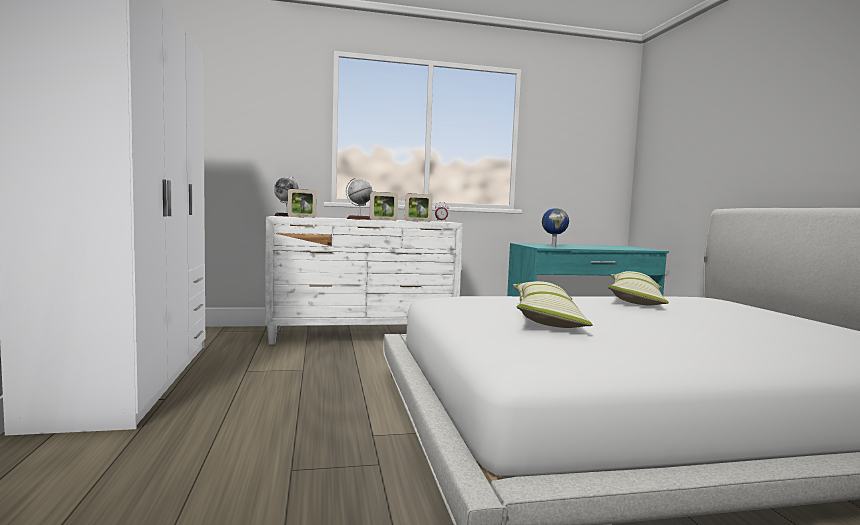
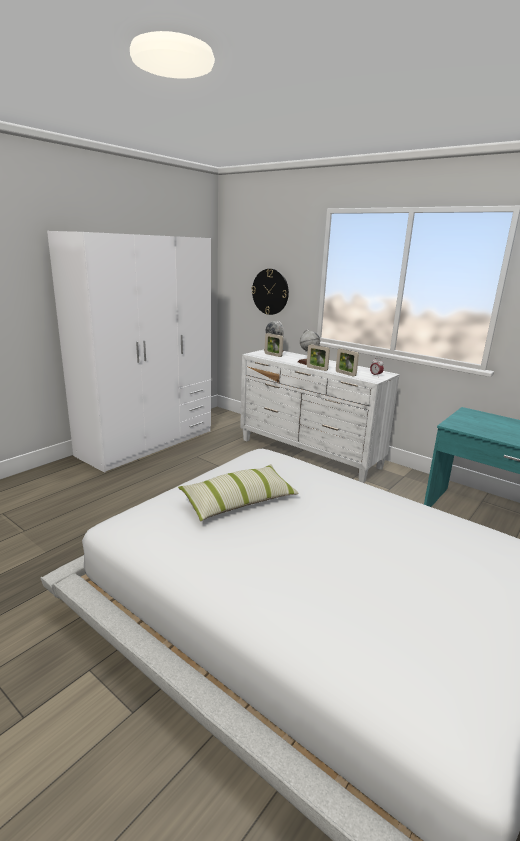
camera: 50 degrees right, 15 degrees up
(253, 146) = (270, 291): none -> wall clock
(553, 246) = (473, 426): globe -> none
(635, 300) = (397, 517): pillow -> none

